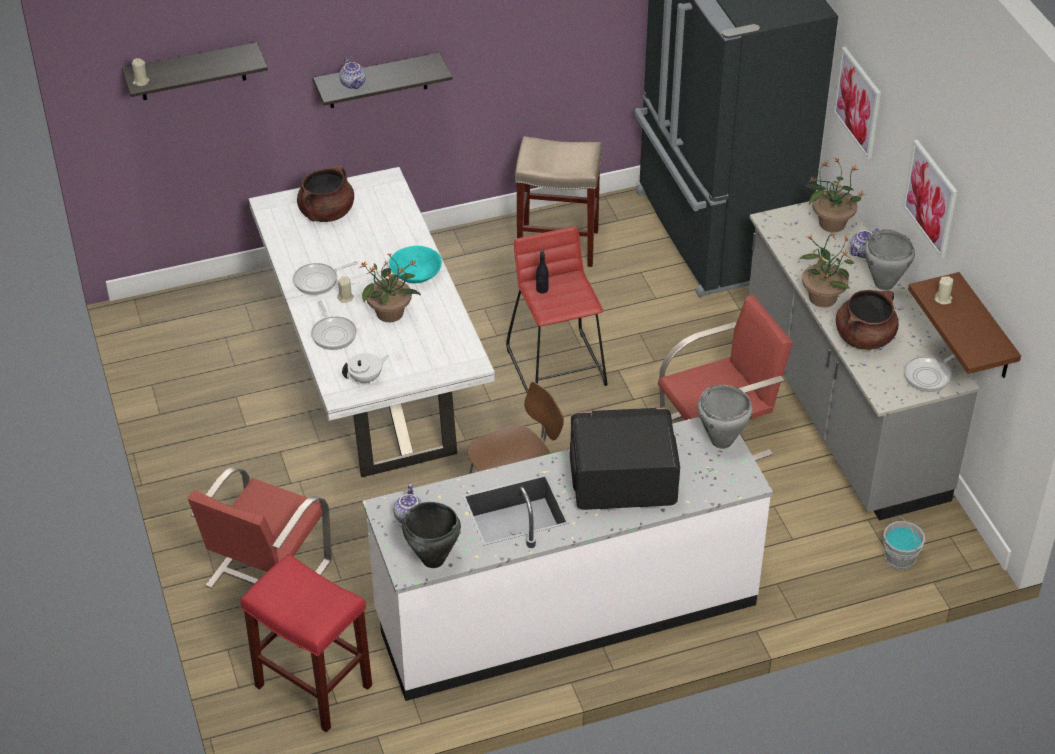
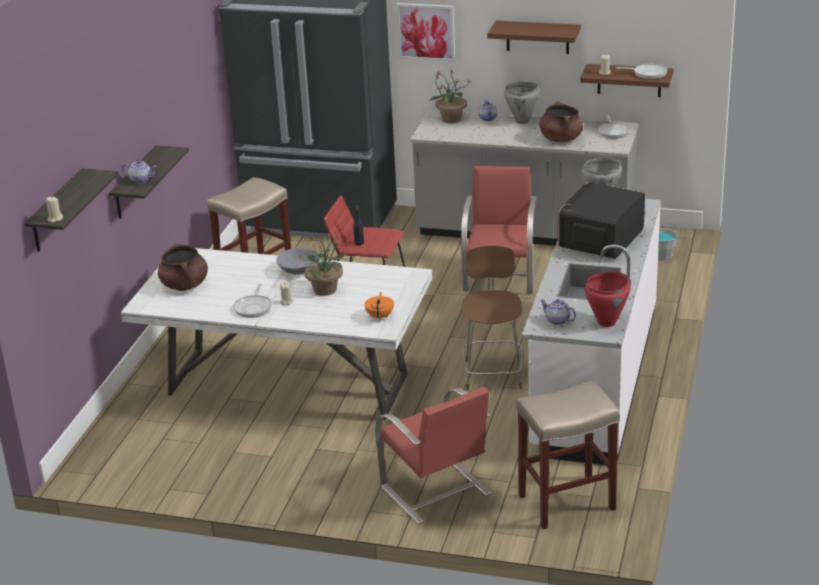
camera: 55 degrees left, 15 degrees down
(312, 686) = (565, 503): red stool -> beige stool
(333, 333) = (317, 316): frying pan -> frying pan (648, 73)
(366, 378) = (380, 316): white teapot -> orange teapot
(416, 275) = (299, 270): turquoise bowl -> grey bowl
(433, 560) = (607, 322): black cooking pot -> red cooking pot
(822, 297) = (512, 140): potted plant -> none
(931, 198) = (537, 37): picture -> brown shelf

